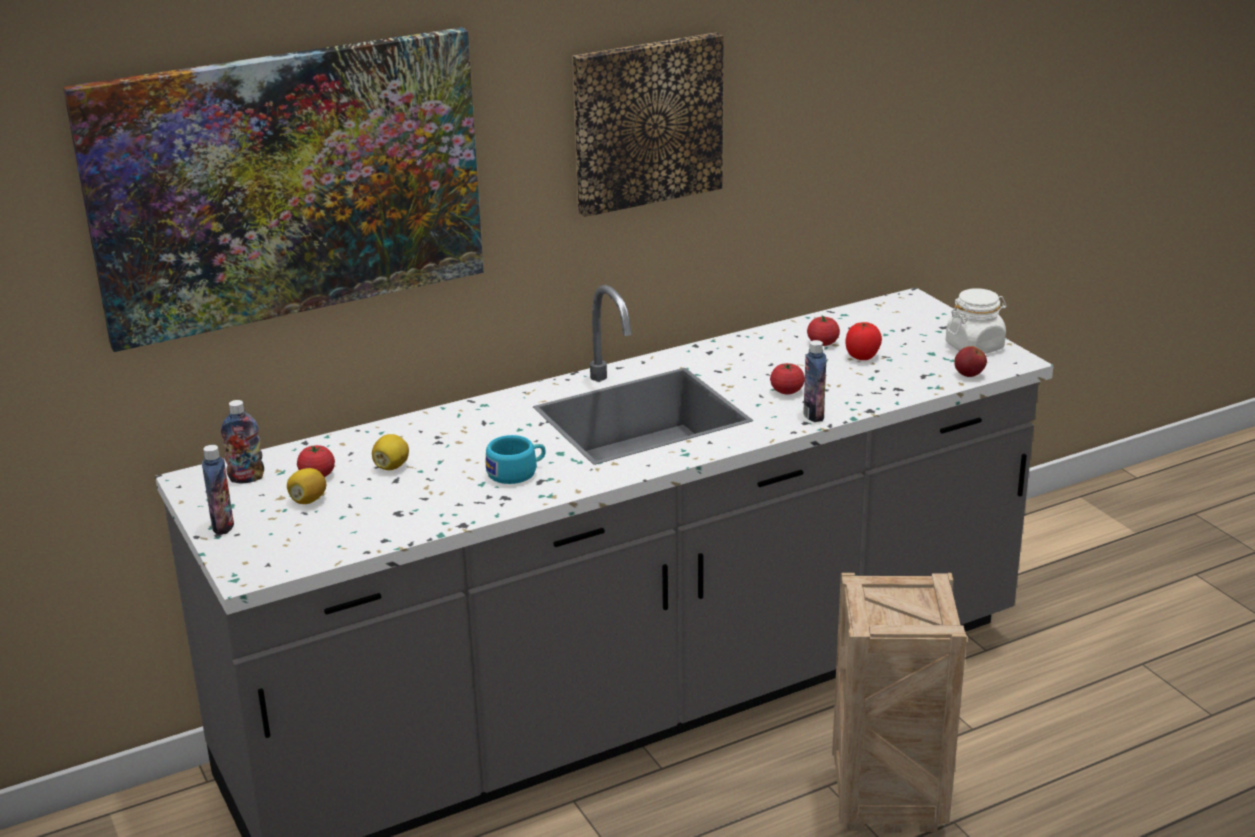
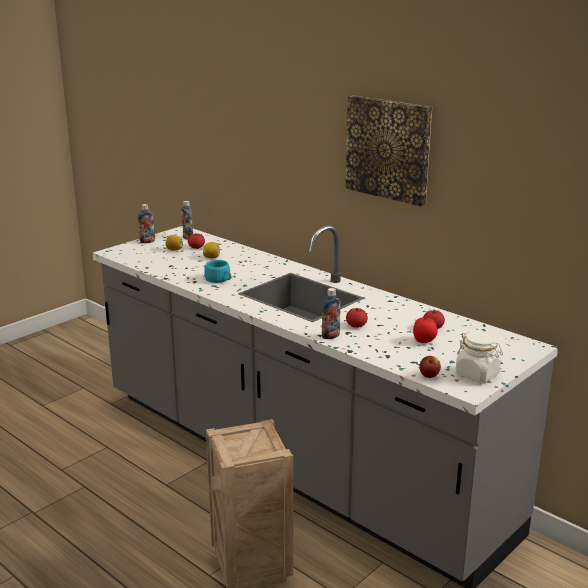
camera: 70 degrees right, 5 degrees down
(288, 184) = (235, 118): picture -> none

